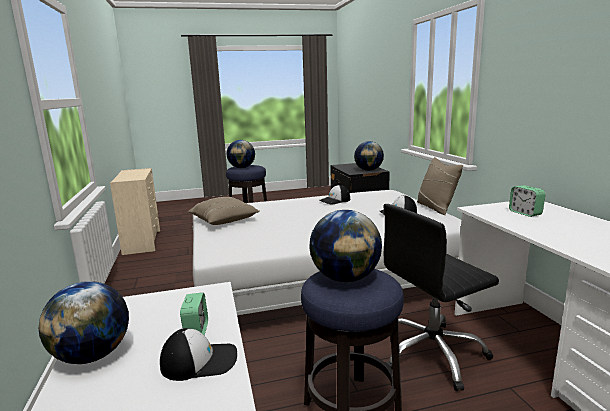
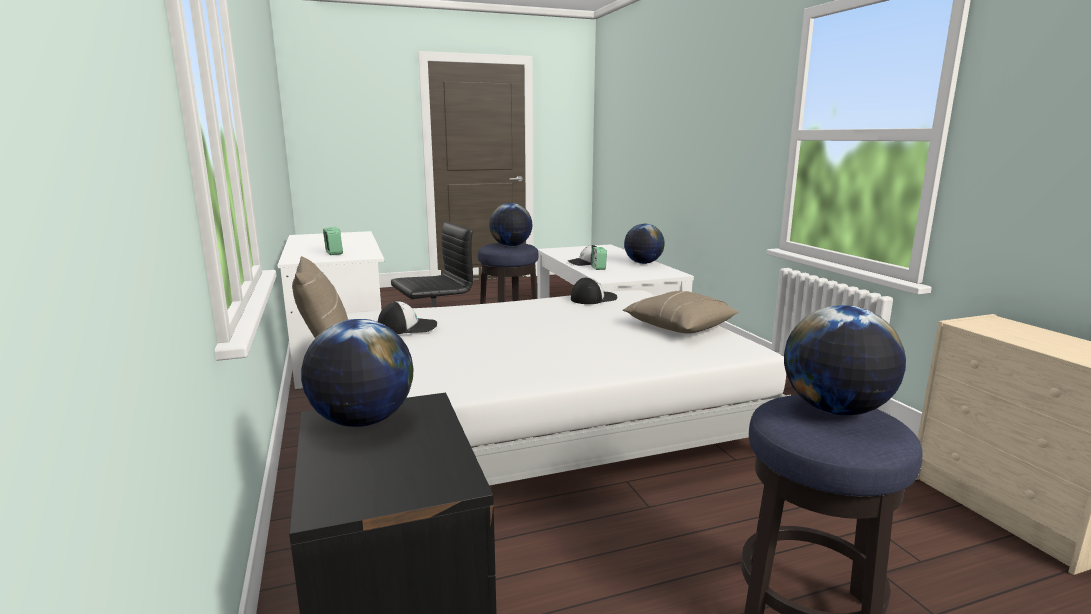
camera: 175 degrees right, 0 degrees up
(335, 200) = (502, 362): cap -> cap (593, 298)

